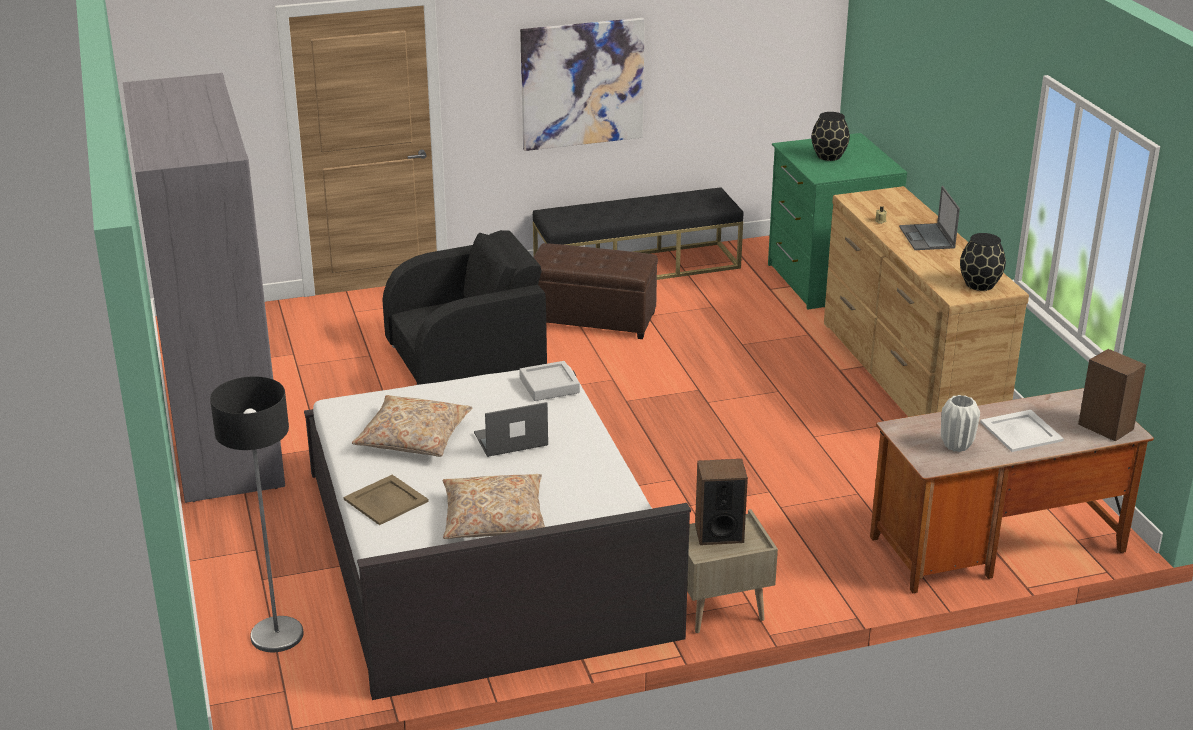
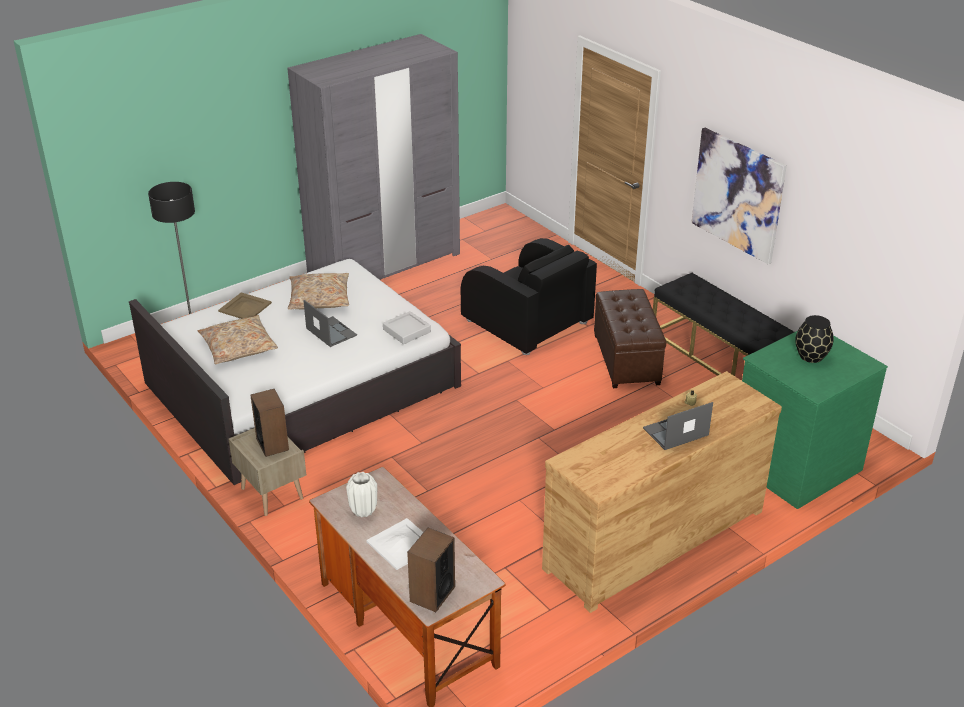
camera: 70 degrees right, 5 degrees up
(980, 284) = (598, 472): black vase -> none

